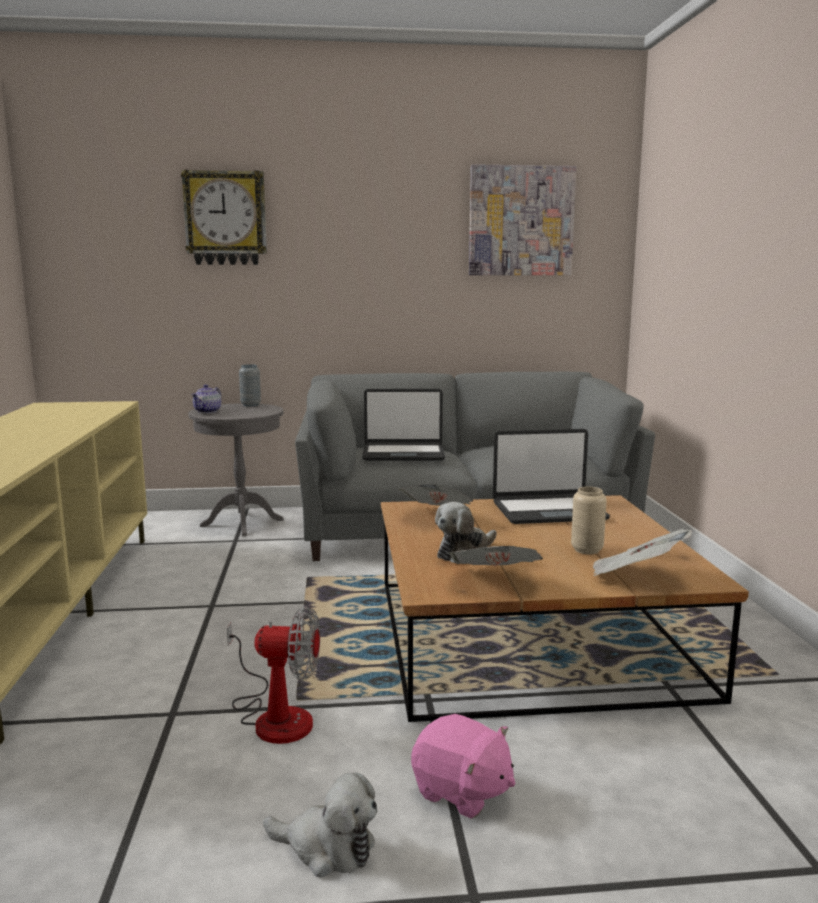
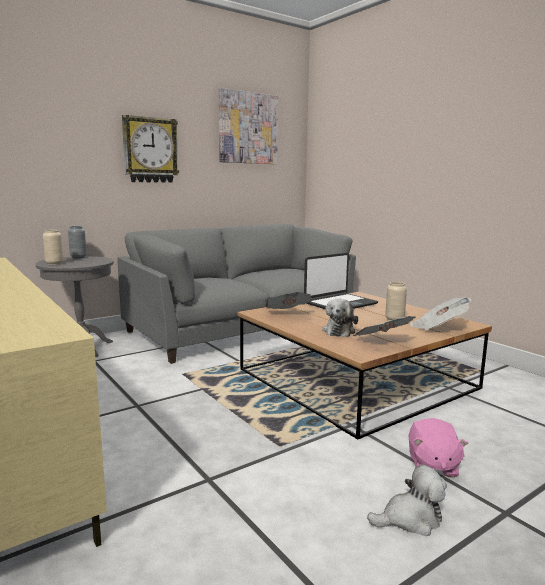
camera: 30 degrees left, 0 degrees up
(208, 411) = (54, 263): teapot -> beige vase
(225, 218) = (47, 110): wall clock -> wall clock (150, 150)
(275, 716) = (279, 459): fan -> none
(403, 454) = (211, 282): laptop -> none
(461, 792) = (432, 465): pink plush toy -> pink plush toy turned 90 degrees clockwise

